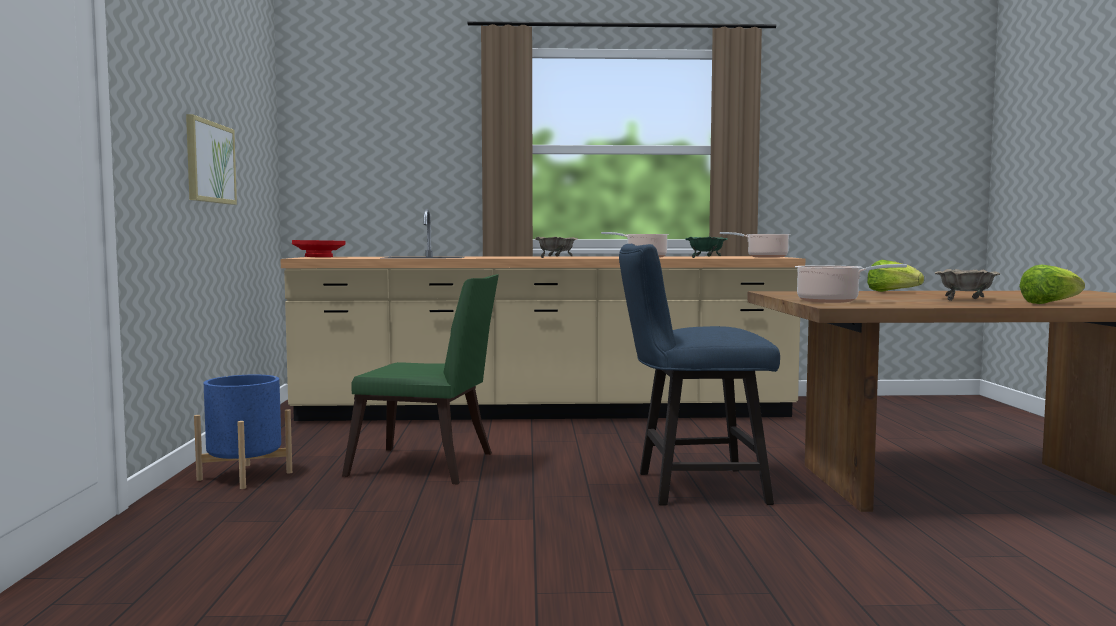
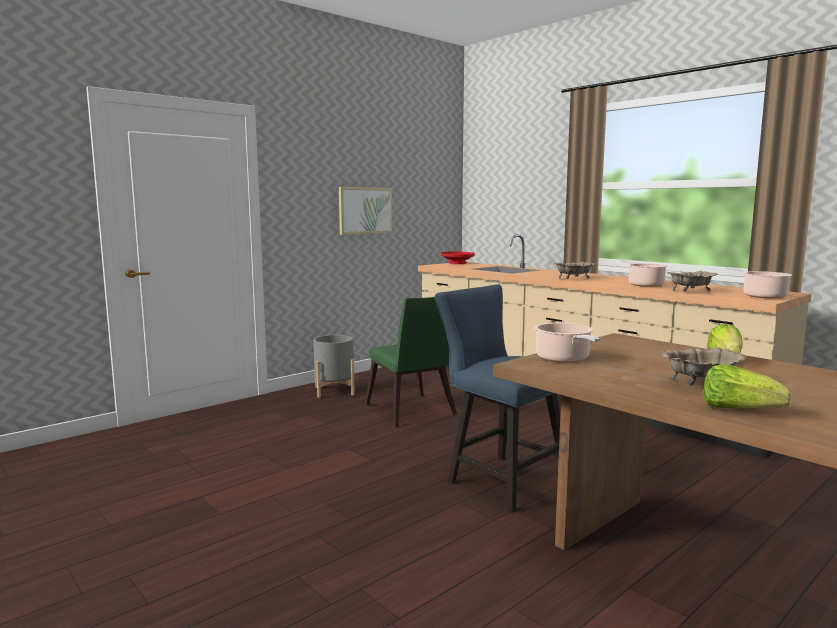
camera: 50 degrees right, 5 degrees up
(245, 476) = (334, 391): blue planter -> grey planter
(706, 257) = (690, 291): green bowl -> beige bowl

